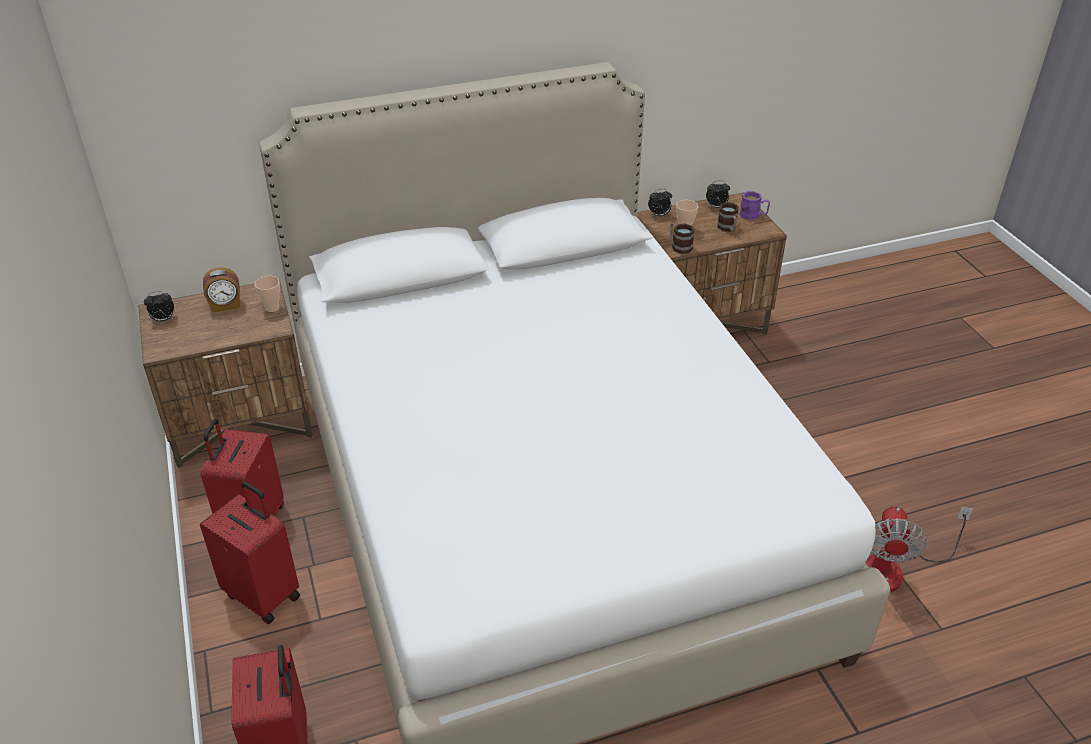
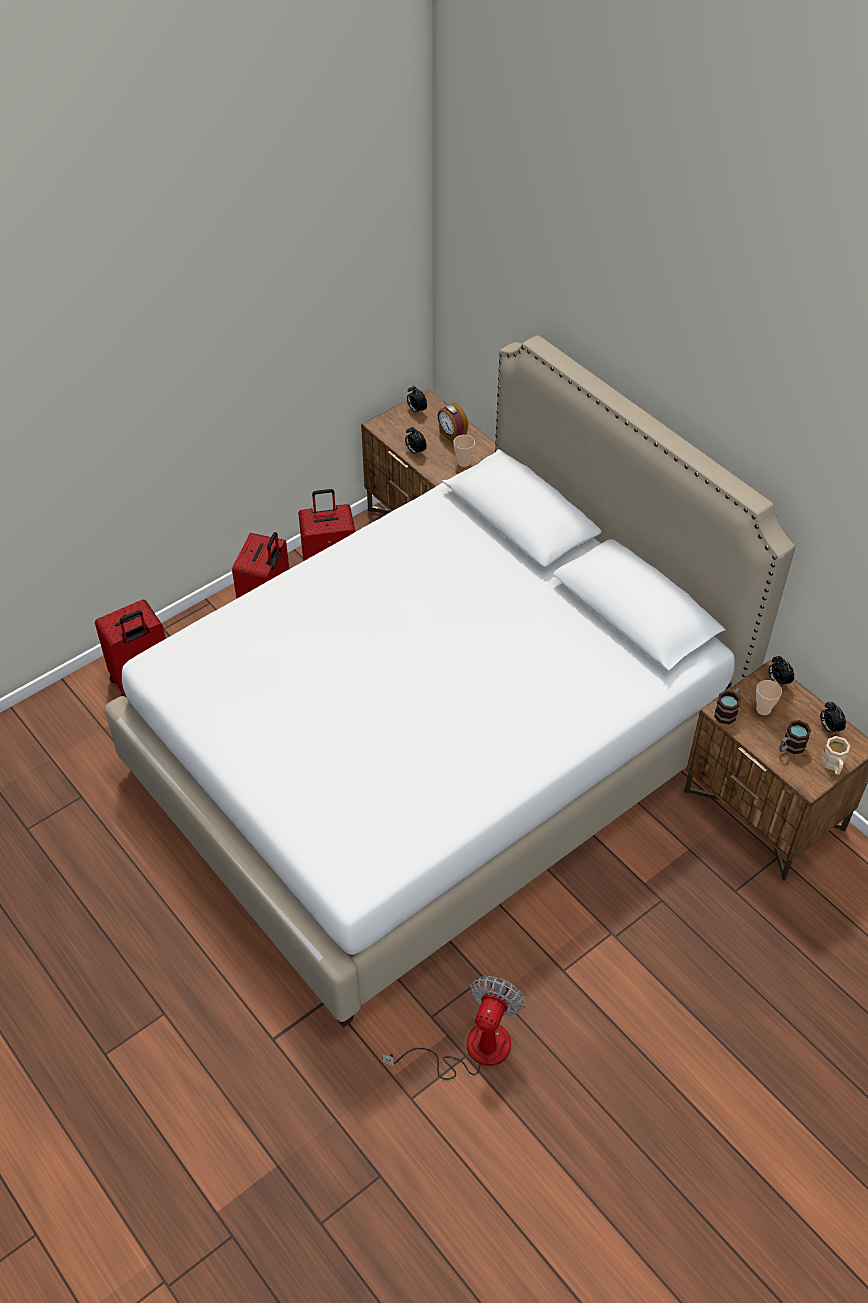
camera: 70 degrees right, 10 degrees up
(225, 335) = (415, 451): none -> alarm clock
(753, 215) = (833, 765): purple mug -> beige mug
(893, 568) = (471, 1049): fan -> fan turned 120 degrees clockwise

